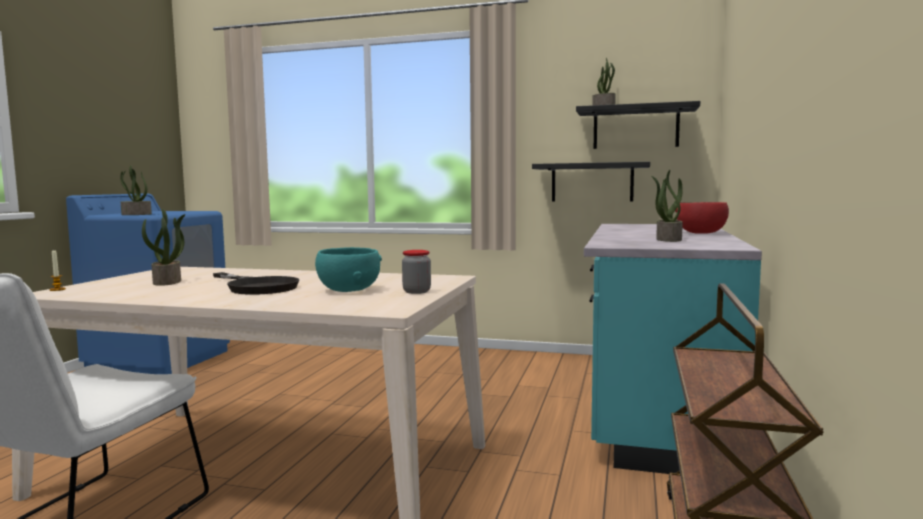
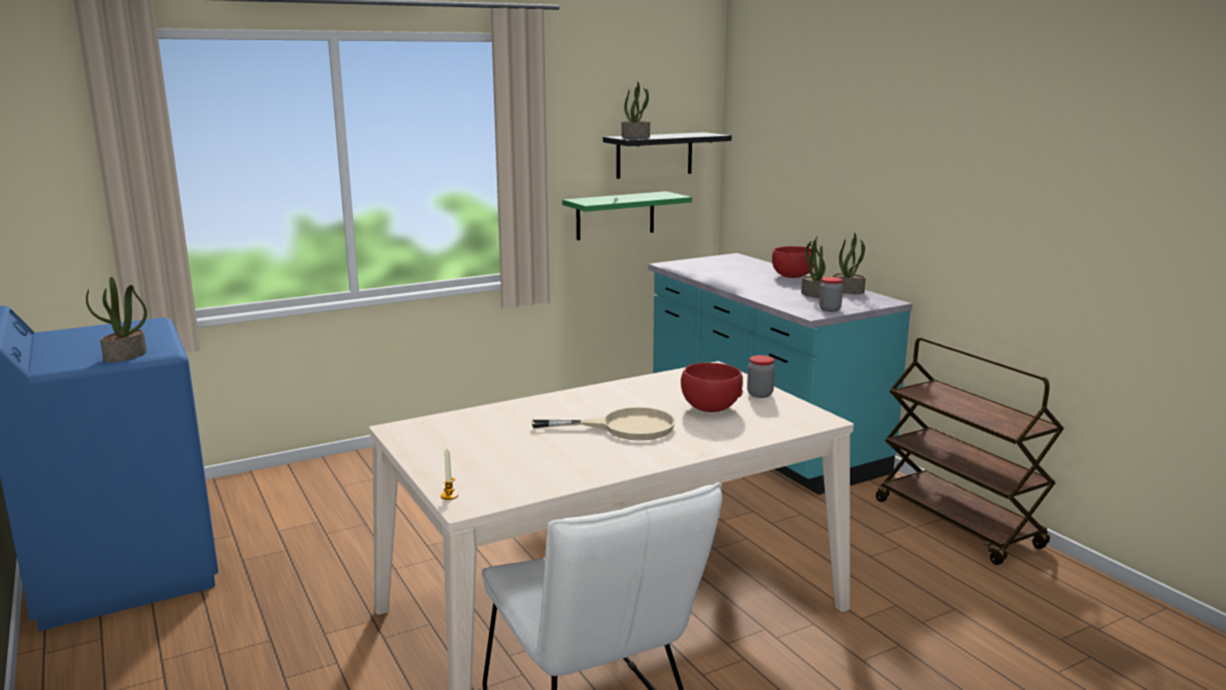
camera: 45 degrees left, 10 degrees up
(167, 282) = (508, 449): potted plant -> potted plant (848, 291)
(257, 287) = (624, 427): black frying pan -> beige frying pan
(348, 290) = (710, 408): turquoise bowl -> red bowl
(592, 182) = (615, 215): black shelf -> green shelf
(637, 245) = (829, 309): none -> jar

